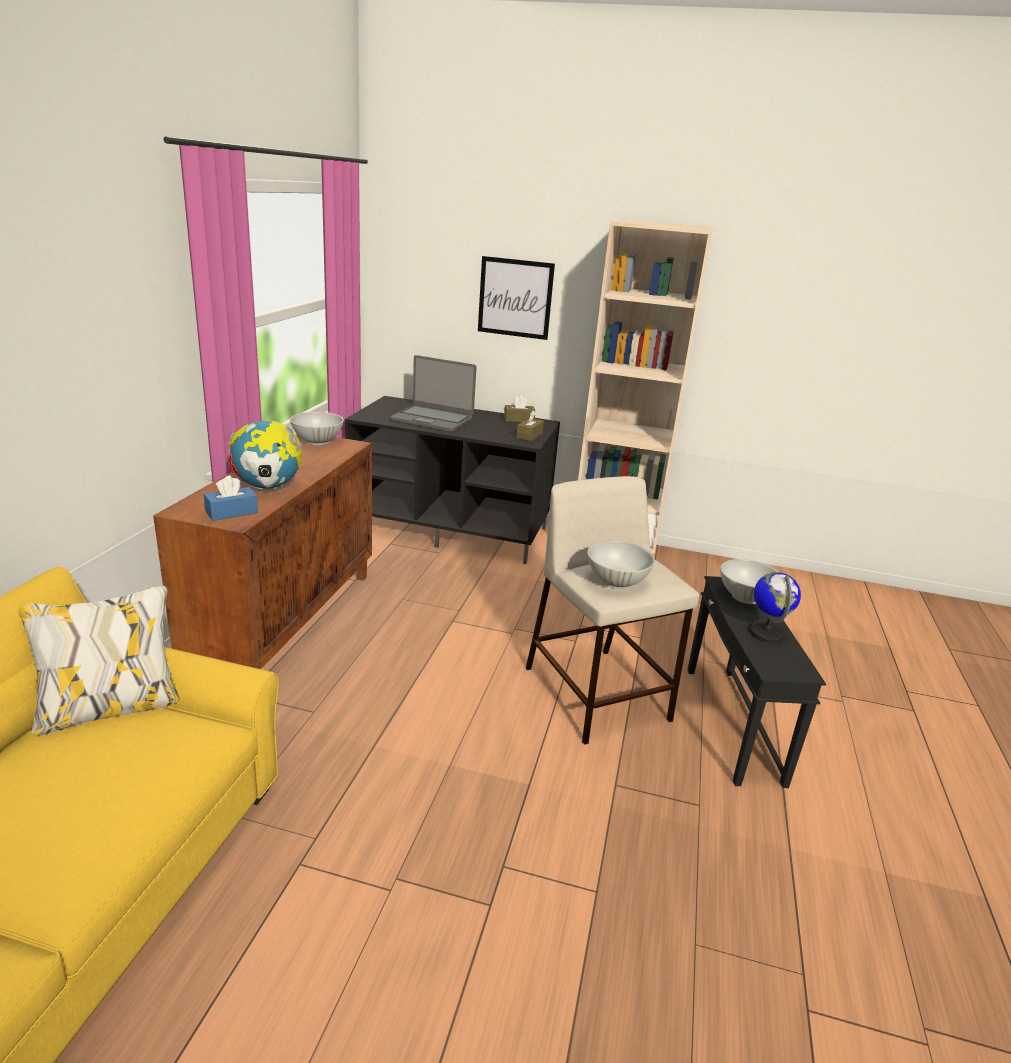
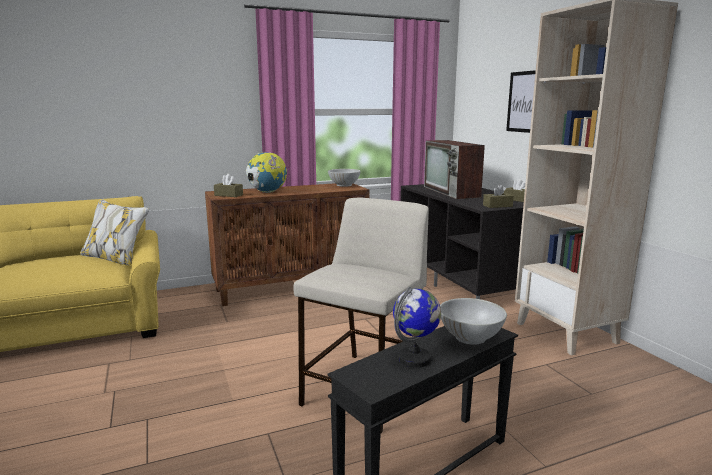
camera: 55 degrees right, 10 degrees down
(232, 512) = (228, 195): blue tissue box -> brown tissue box
(432, 420) = (452, 192): laptop -> television
(616, 581) = (338, 272): white bowl -> none

